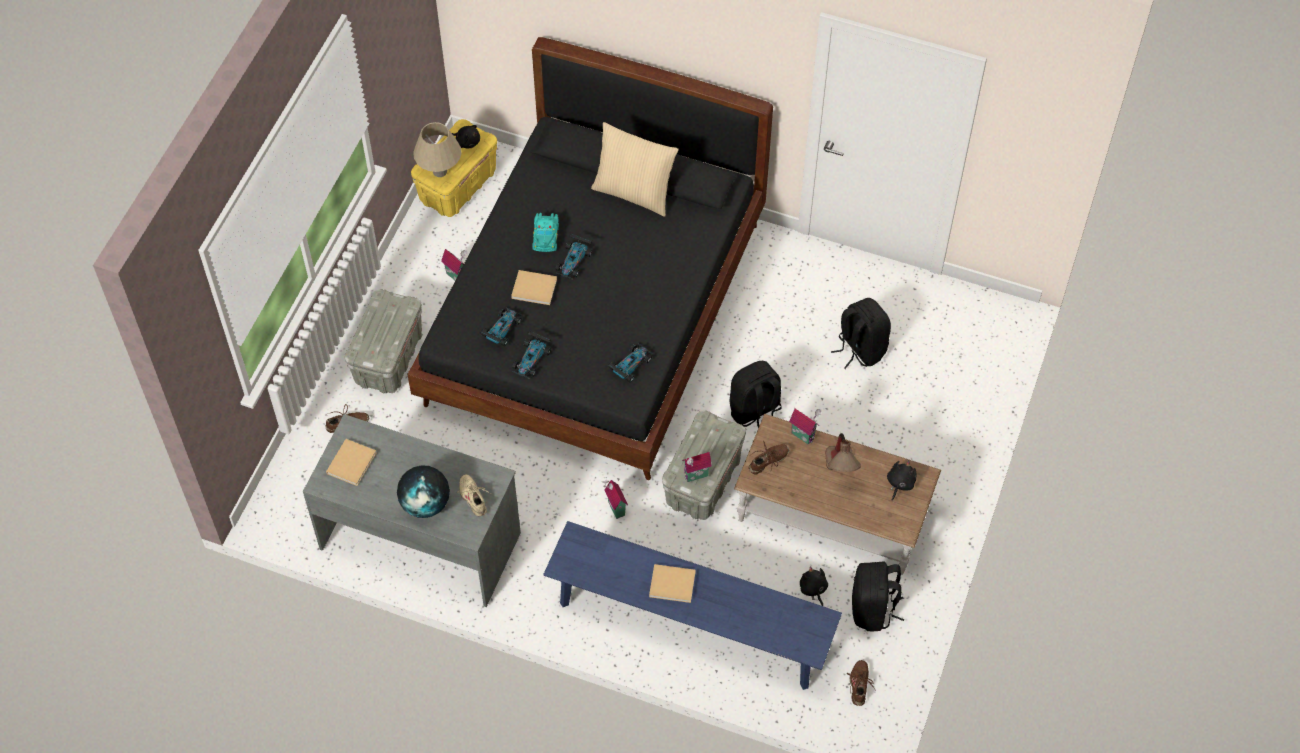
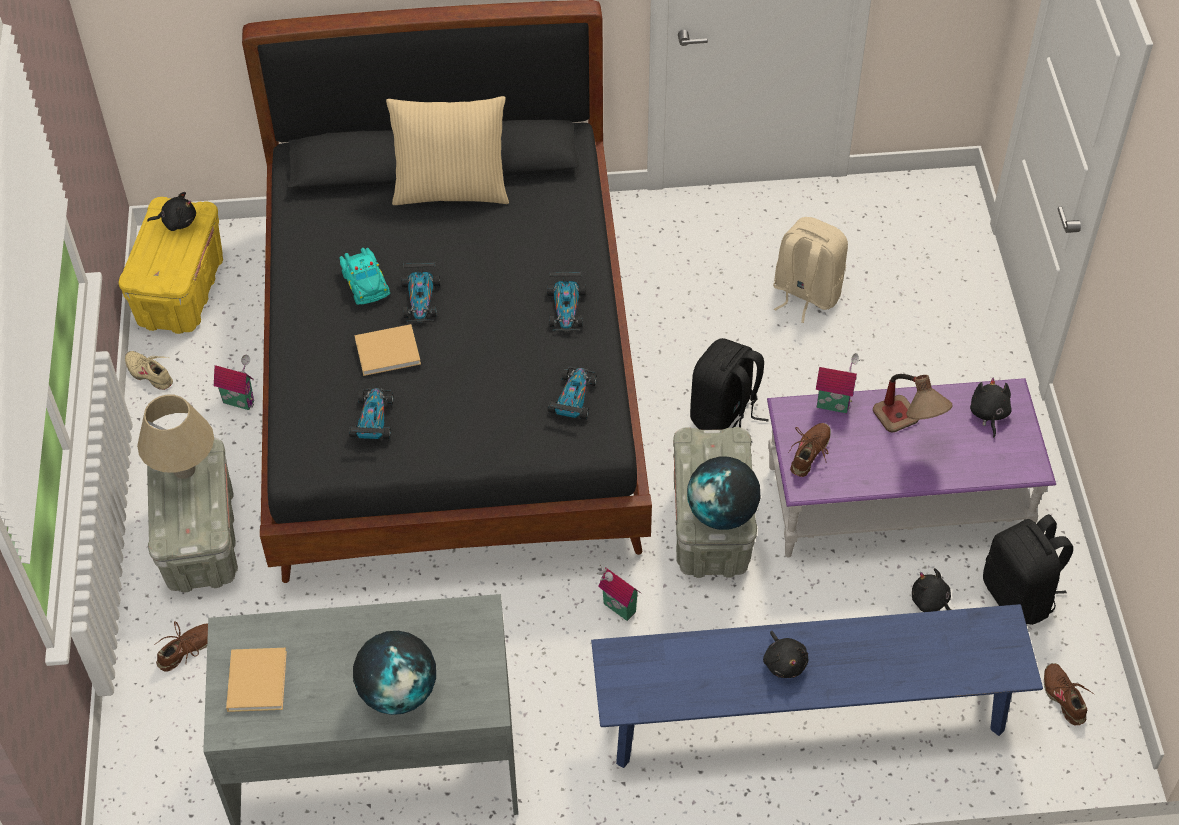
camera: 25 degrees left, 5 degrees down
(440, 171) = (160, 270): beige table lamp -> beige table lamp (184, 470)
(473, 497) = (462, 654): beige shoe -> beige shoe (150, 373)
(531, 359) = (435, 442): toy car -> toy car (566, 308)
(673, 584) = (784, 662): beige book -> black plush toy
(696, 476) = (722, 514): toy house -> globe
(832, 515) = (896, 501): brown coffee table -> purple coffee table
(860, 349) = (805, 293): black backpack -> beige backpack

